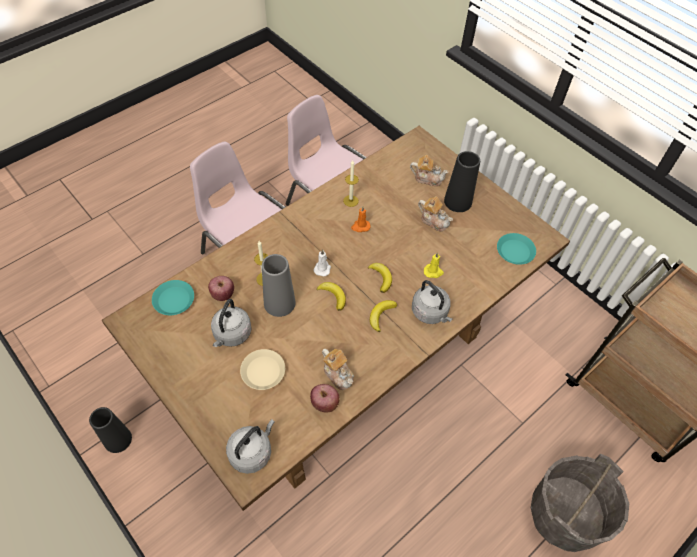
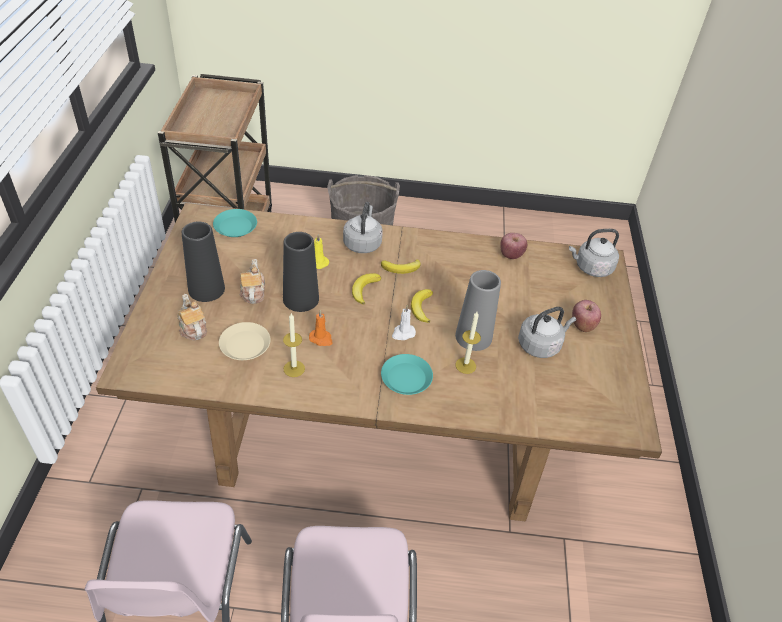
camera: 135 degrees left, 10 degrees down
(117, 439) = (652, 537): black vase -> black vase (301, 299)
(173, 300) = (572, 414): turquoise plate -> turquoise plate (406, 378)
(223, 294) = (519, 382): apple -> apple (582, 325)
(263, 371) = (538, 303): beige plate -> beige plate (245, 345)
(338, 374) = (481, 262): teapot -> none

